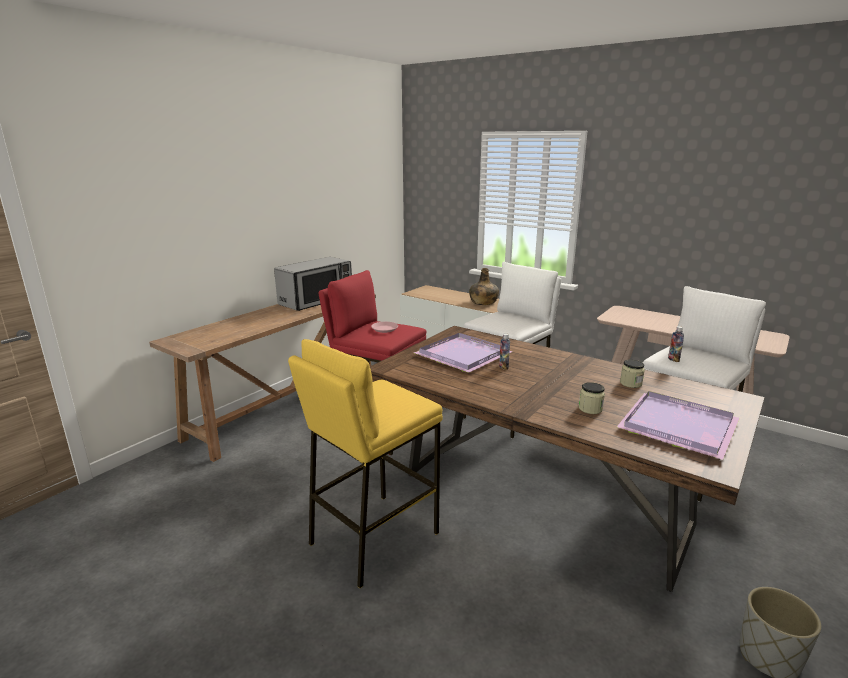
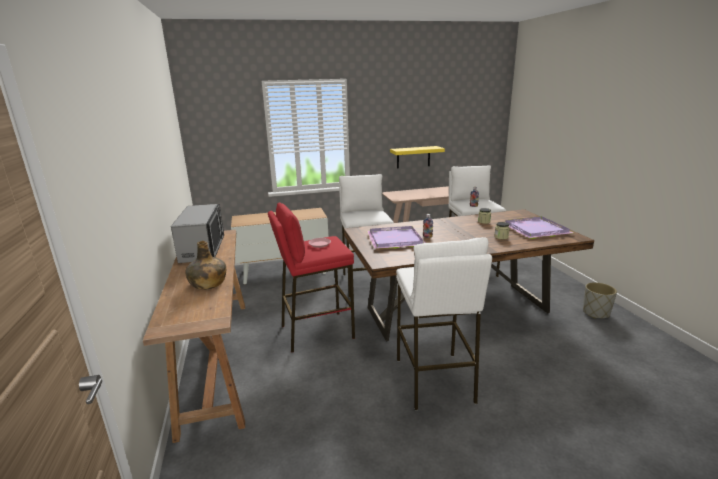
camera: 50 degrees left, 0 degrees up
(373, 537) = (434, 380): yellow stool -> white stool
(483, 302) = (302, 214): green bottle -> green bottle (208, 284)
(680, 262) = (413, 157): none -> yellow shelf

